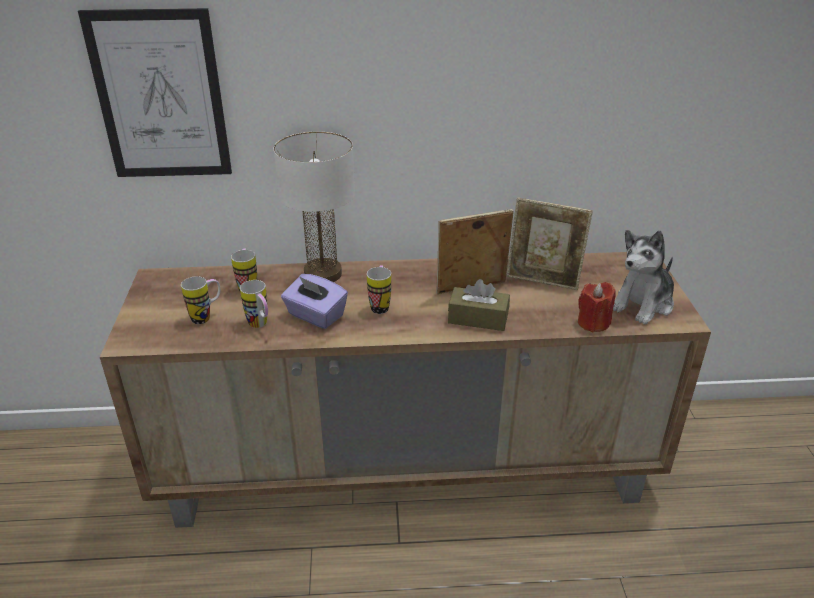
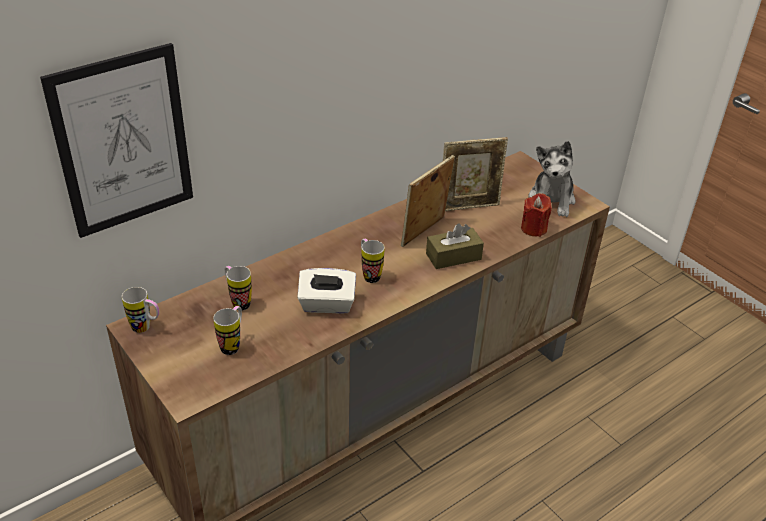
camera: 35 degrees left, 5 degrees up
(260, 325) = (290, 332): mug -> mug (146, 328)
(315, 316) = (327, 304): purple tissue box -> white tissue box
(323, 274) = (291, 264): table lamp -> none

